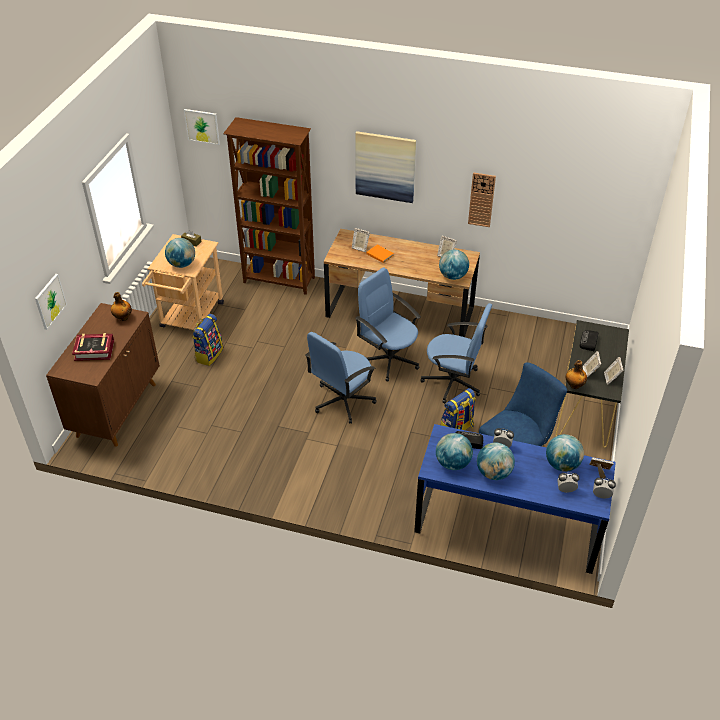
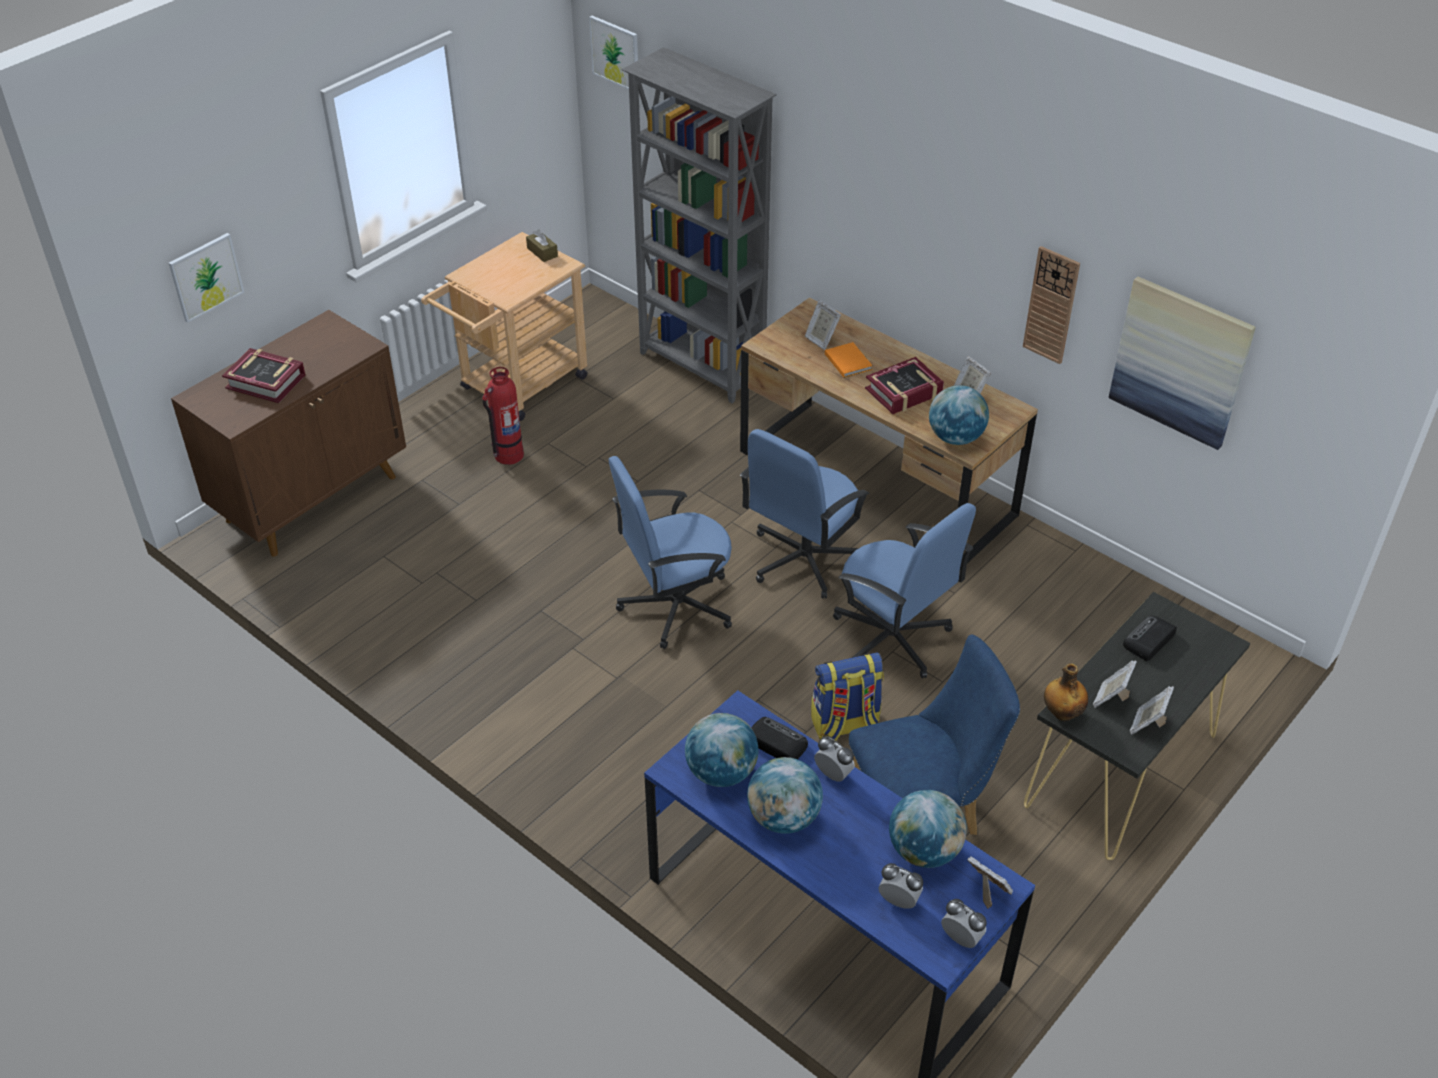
camera: 25 degrees right, 0 degrees up
(123, 318) = (344, 343): bottle -> none
(182, 264) = (501, 285): globe -> none
(208, 354) = (508, 455): backpack -> fire extinguisher
(279, 281) = (702, 367): brown bookcase -> grey bookcase
(385, 166) = (892, 197): picture -> picture (1180, 362)
(389, 359) = (803, 559): blue office chair -> blue office chair turned 120 degrees counterclockwise
(415, 261) = (904, 392): none -> book

